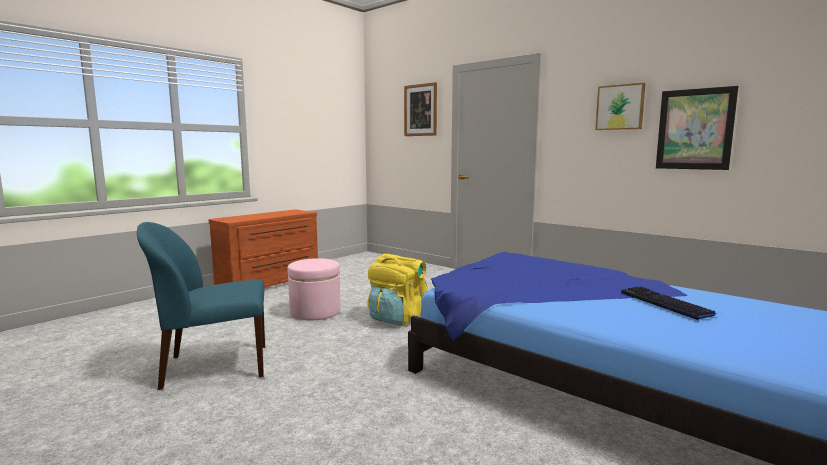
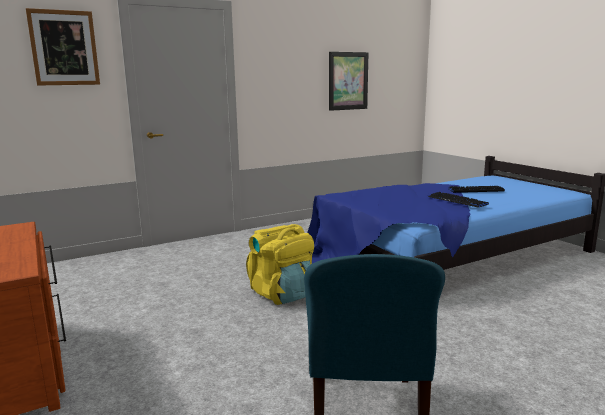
camera: 70 degrees left, 5 degrees up
(315, 312) = (219, 337): pink ottoman -> none
(564, 294) = (457, 201): none -> keyboard
(620, 107) = (302, 62): picture -> none

